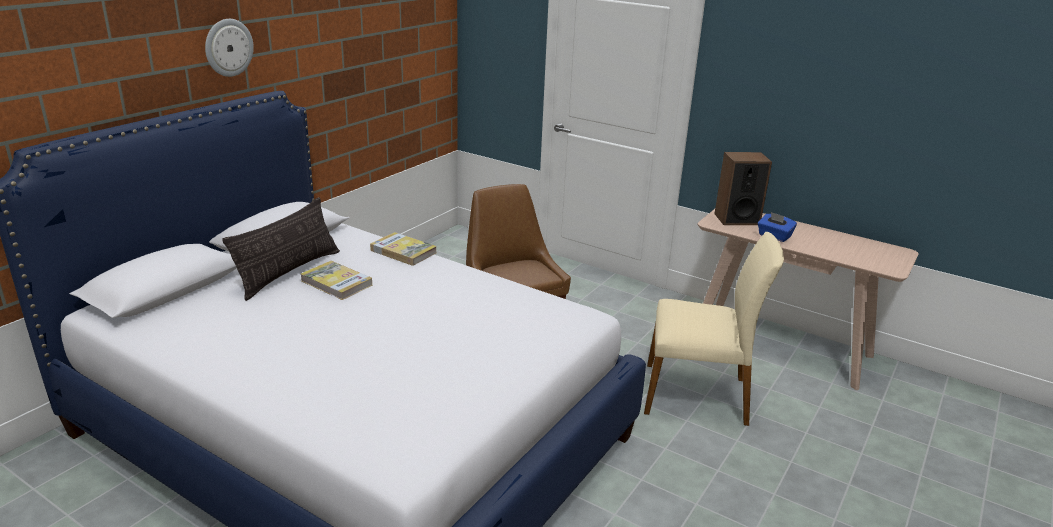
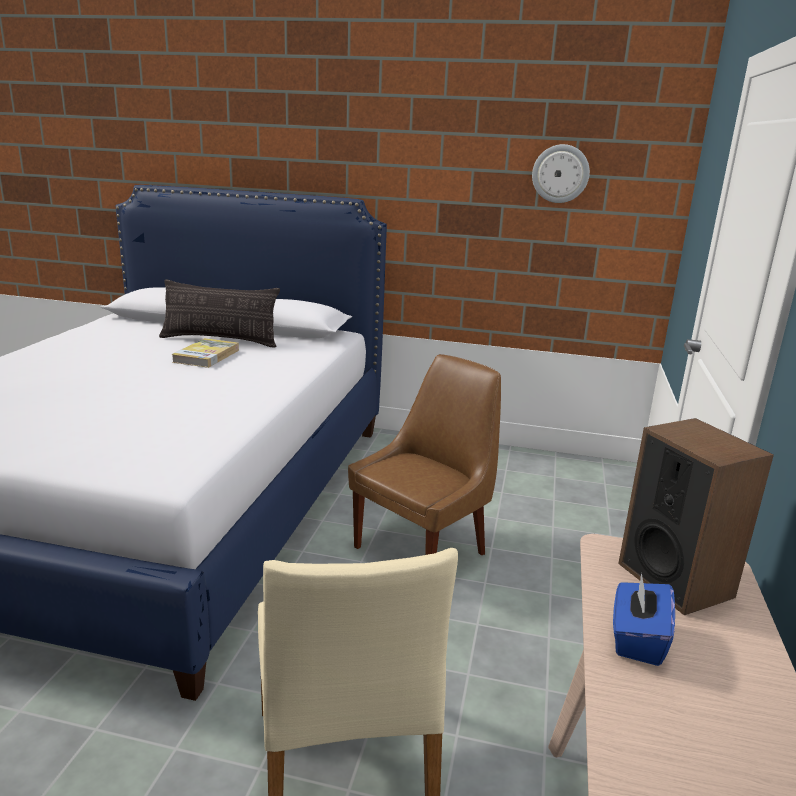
camera: 70 degrees right, 5 degrees down
(228, 47) = (328, 149): wall clock -> wall clock (560, 174)
(403, 251) = (295, 368): book -> none

